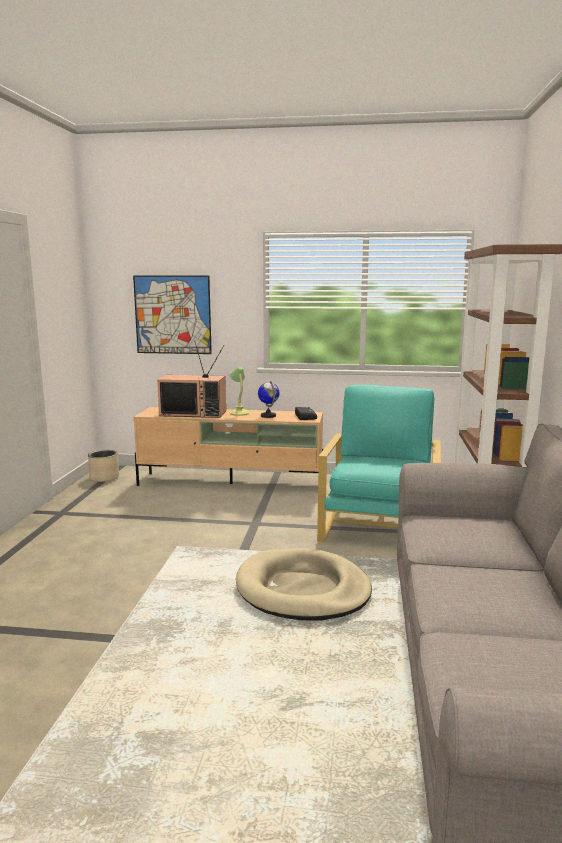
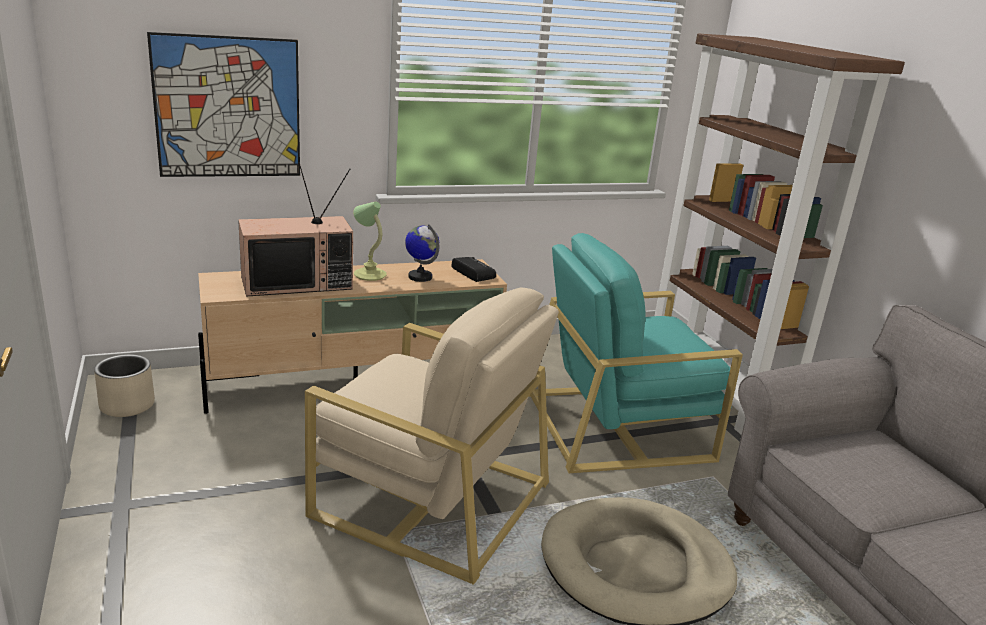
camera: 30 degrees left, 10 degrees up
(214, 536) = (430, 497): none -> beige armchair
(380, 525) = (618, 424): turquoise armchair -> turquoise armchair turned 90 degrees counterclockwise

